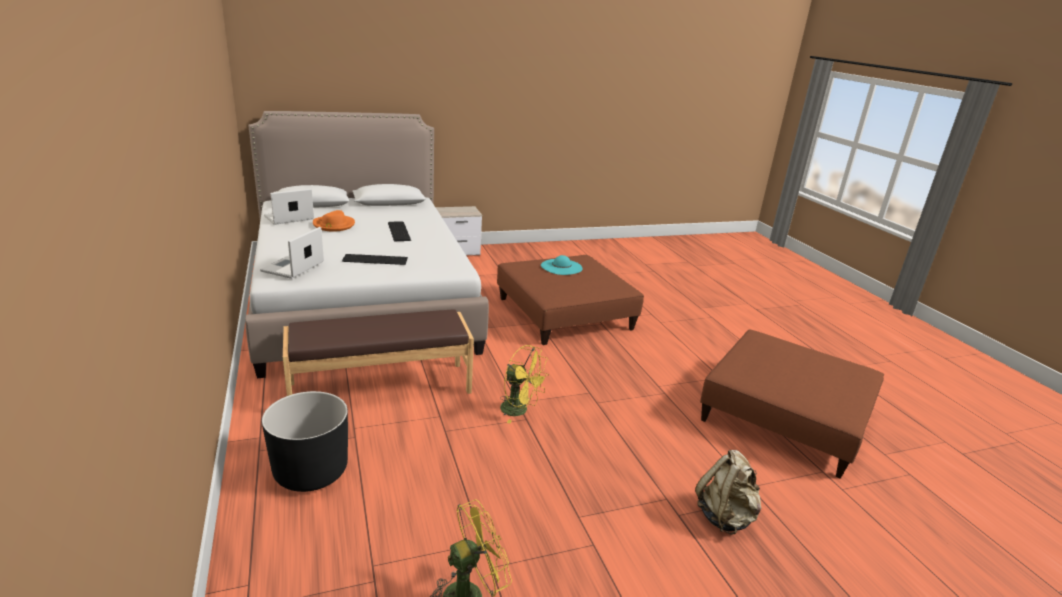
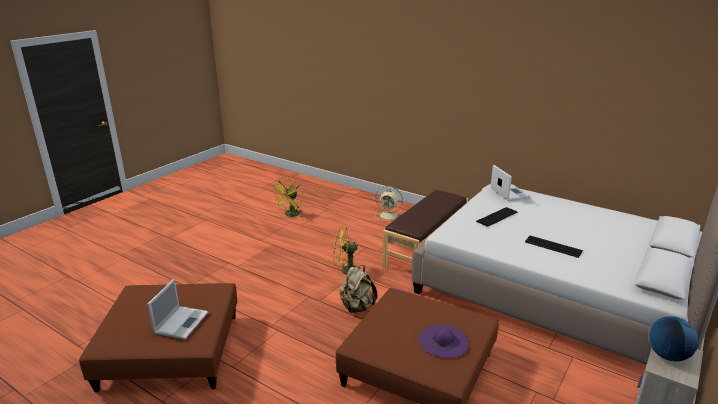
camera: 145 degrees right, 0 degrees up
(288, 218) = (628, 221): laptop -> laptop (182, 322)
(311, 471) = (389, 215): black planter -> beige fan
(333, 225) = (592, 229): orange hat -> none
(457, 212) = (667, 355): none -> globe
(561, 267) = (443, 341): turquoise hat -> purple hat
(725, 516) = (205, 271): beige backpack -> beige backpack (357, 307)

